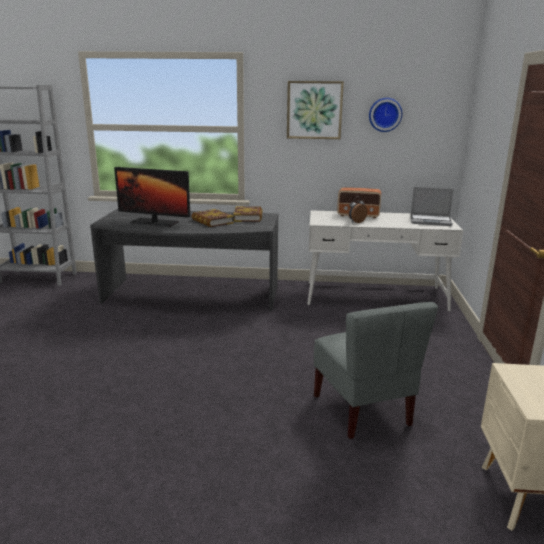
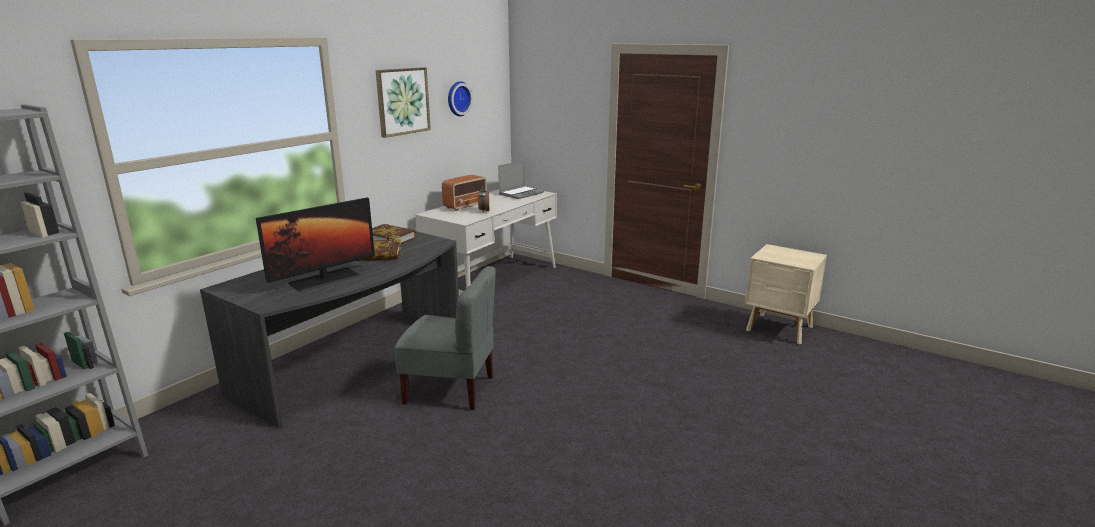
camera: 60 degrees left, 0 degrees up
(363, 410) = (663, 344): grey chair -> grey chair (450, 389)

